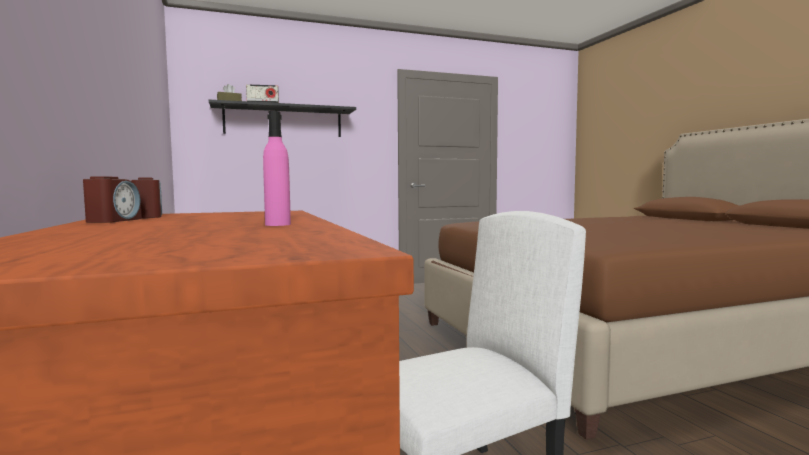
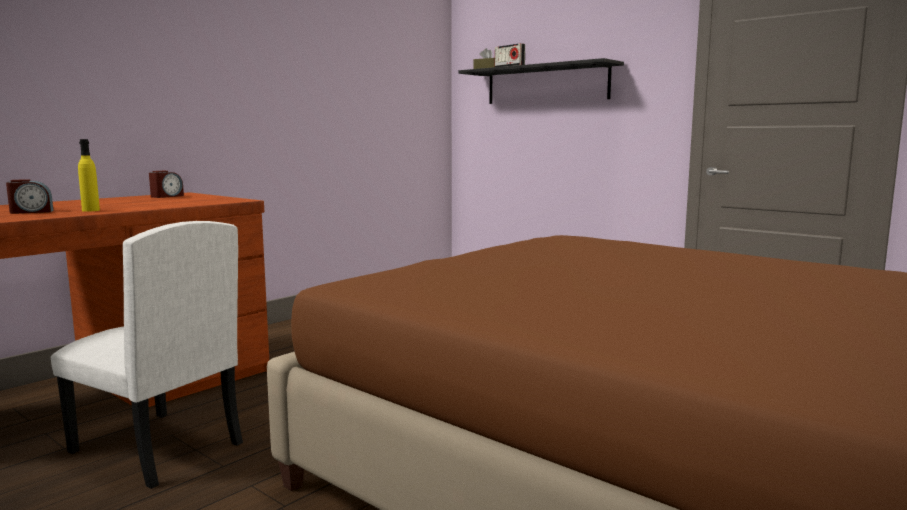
camera: 60 degrees right, 5 degrees up
(114, 220) = (127, 198): alarm clock -> alarm clock (31, 212)
(278, 224) = (91, 210): pink bottle -> yellow bottle

